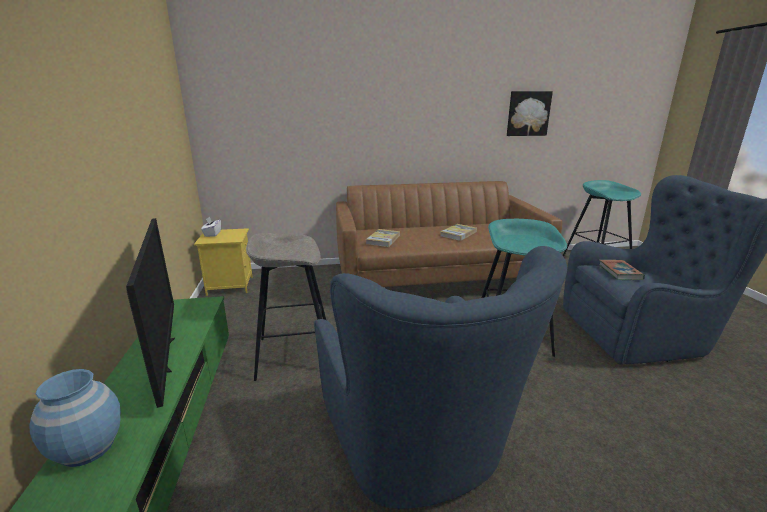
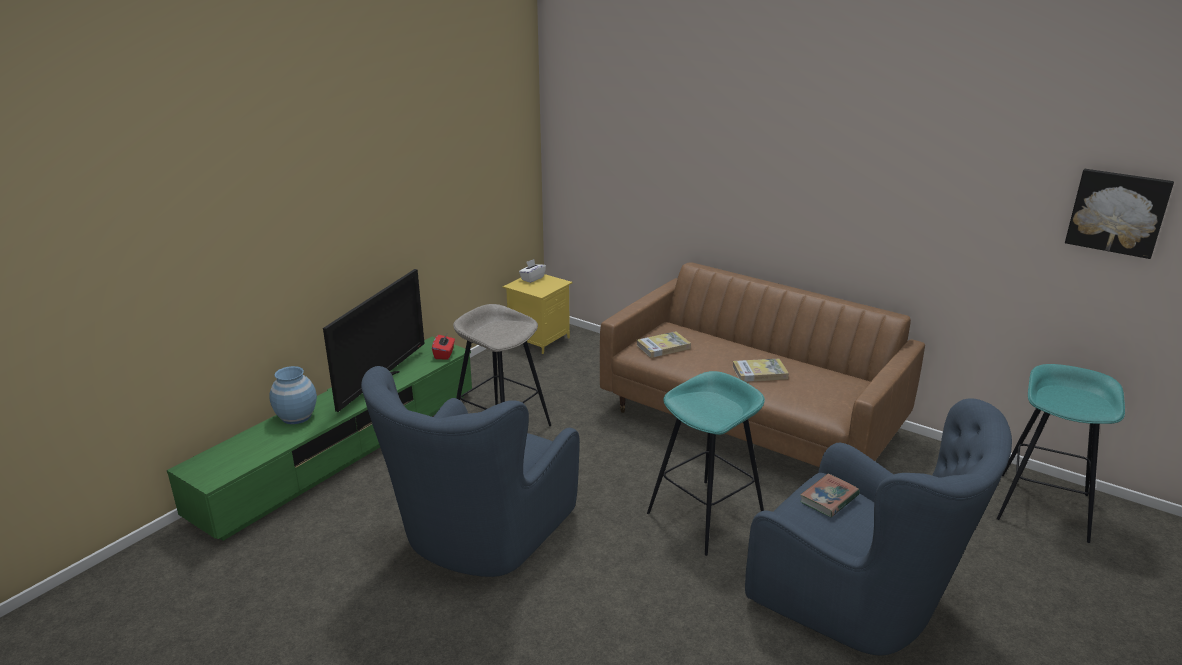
camera: 45 degrees right, 5 degrees up
(202, 307) = (444, 354): none -> red tissue box
(528, 113) = (966, 222): picture -> picture (1117, 212)

